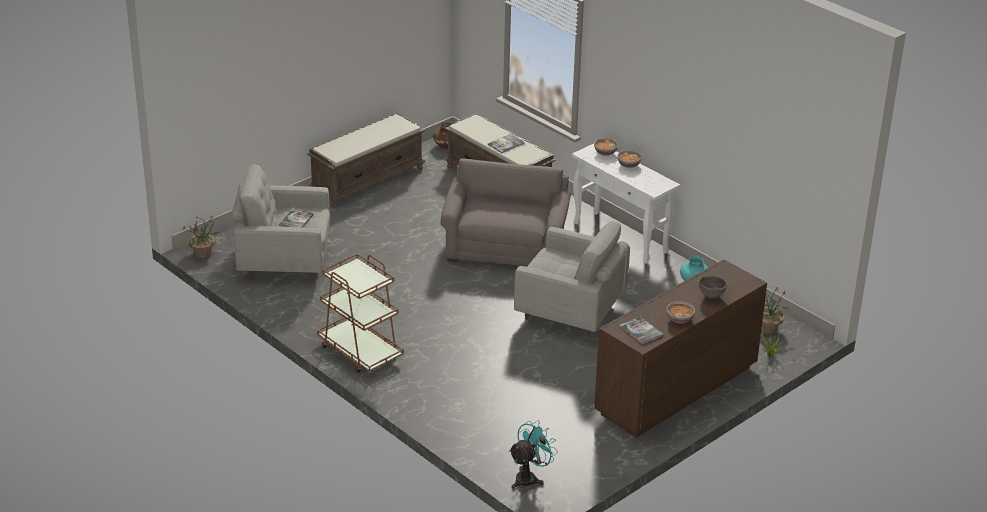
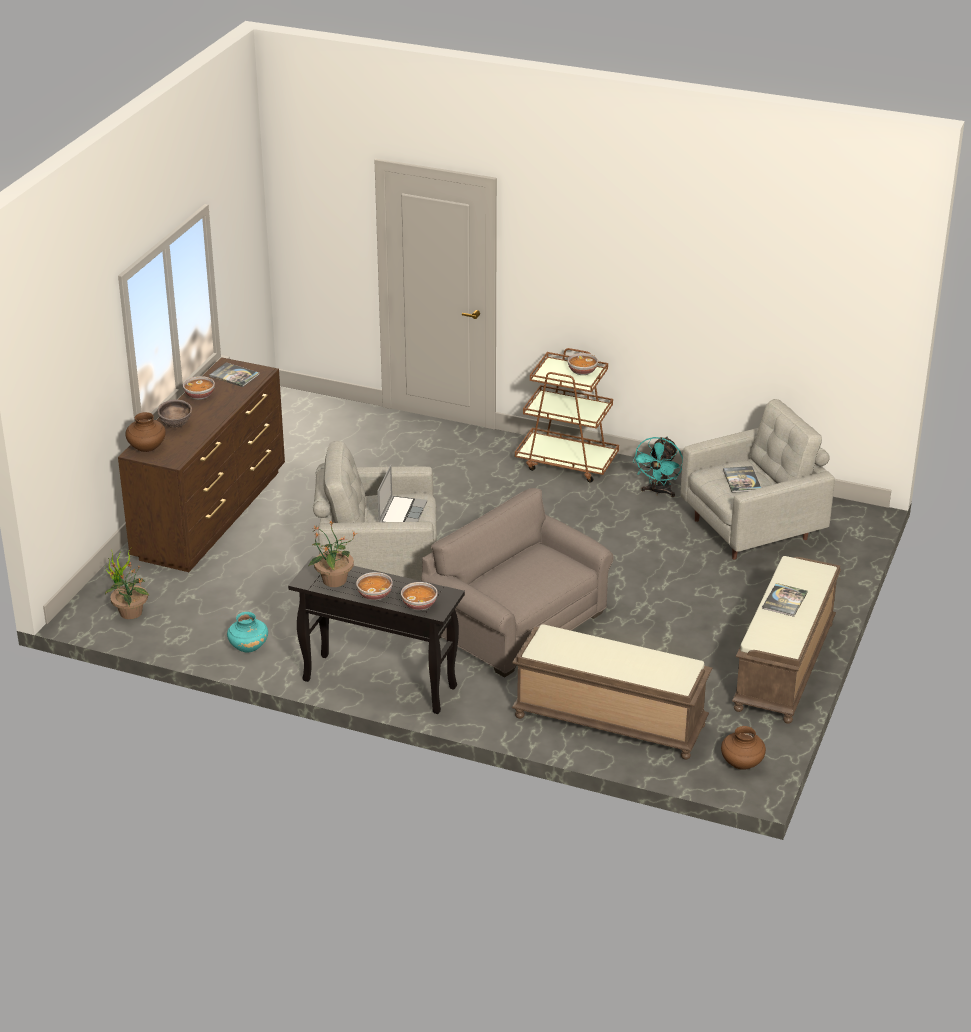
camera: 155 degrees right, 0 degrees up
(203, 253) = (849, 511): potted plant -> potted plant (333, 580)
(346, 276) = (582, 371): none -> bowl
(505, 247) = (517, 624): grey armchair -> grey armchair turned 150 degrees clockwise
(506, 144) = (595, 652): book -> book (784, 600)
(529, 477) = (312, 407): turquoise fan -> turquoise fan (658, 492)
(555, 264) = (402, 513): none -> laptop
(621, 238) = (378, 684): white console table -> black console table
(741, 283) = (147, 448): none -> brown vase

